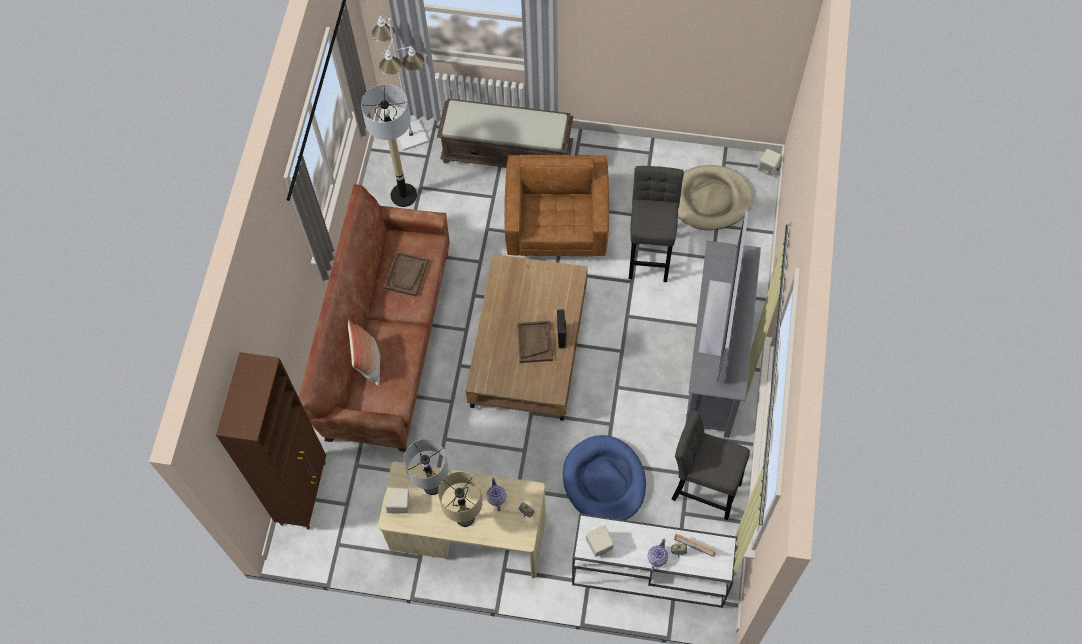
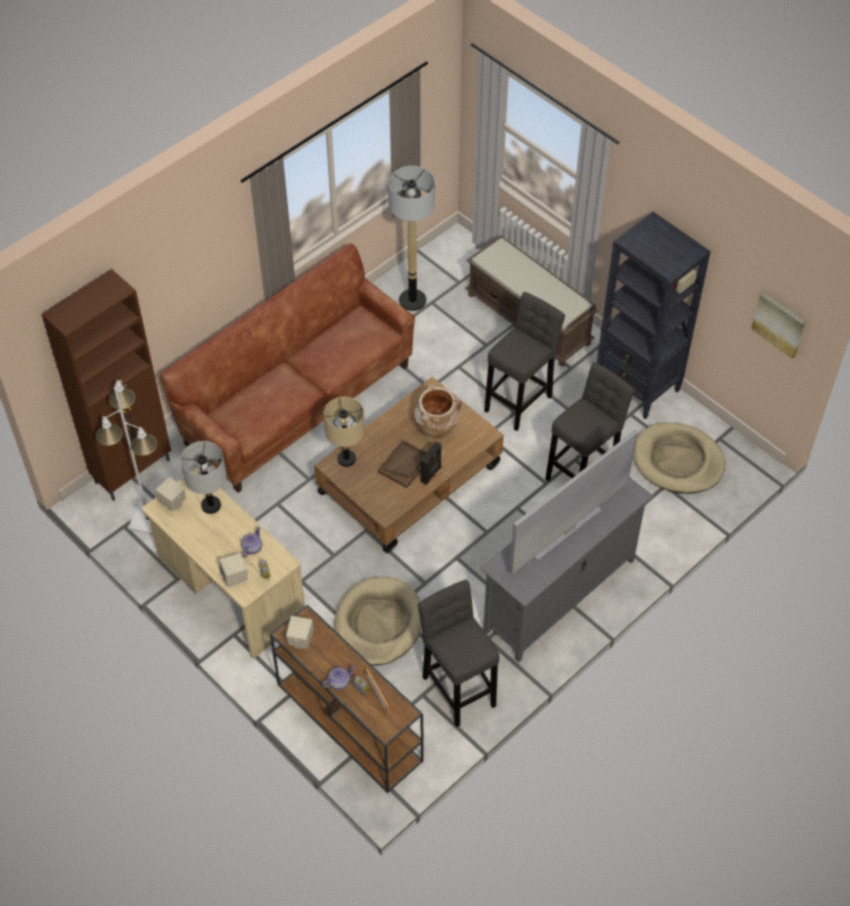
camera: 35 degrees right, 10 degrees down
(368, 363) = (253, 391): pillow -> none
(406, 274) = (343, 345): brown tray -> none
(411, 135) = (460, 259): white floor lamp -> white floor lamp (149, 519)
(465, 517) = (214, 545): beige table lamp -> beige table lamp (346, 459)
(534, 297) = (436, 430): none -> beige vase
(557, 226) = (520, 401): brown armchair -> grey stool
(604, 481) = (378, 623): blue dog bed -> beige dog bed
(633, 158) = (637, 386): none -> black bookcase
(648, 574) = (348, 721): white console table -> brown console table
(764, 51) = (779, 324): none -> picture
(768, 169) = (756, 468): beige speaker -> beige speaker (235, 578)

